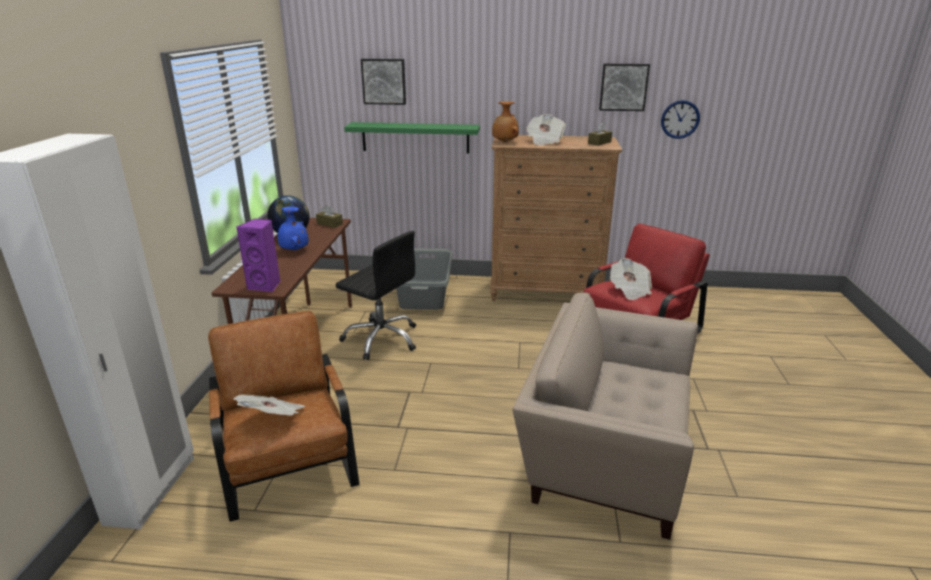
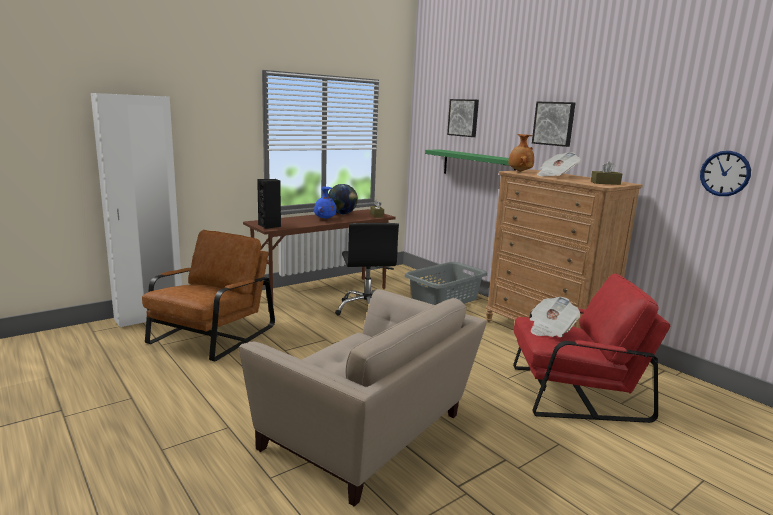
camera: 45 degrees right, 10 degrees down
(266, 286) = (270, 226): purple speaker -> black speaker
(273, 418) = (186, 288): newspaper -> none
(604, 454) = (368, 434): beige armchair -> beige armchair turned 150 degrees clockwise
(623, 87) = (660, 131): picture -> picture (554, 123)

